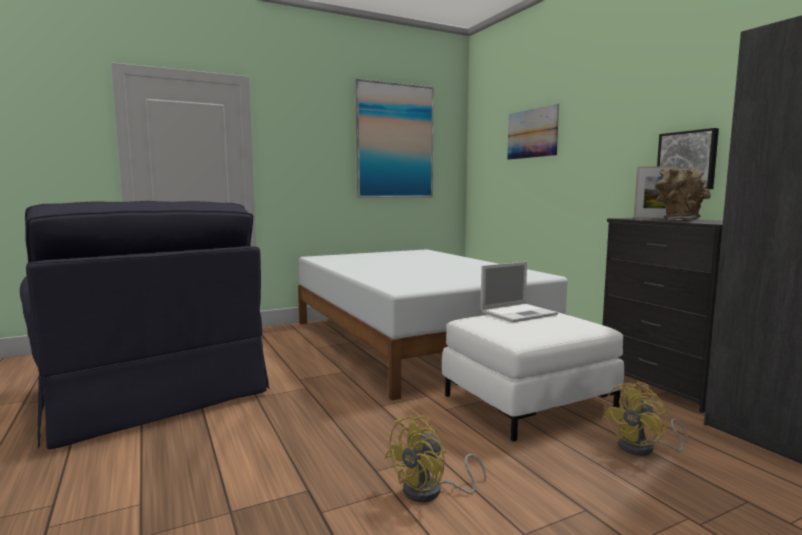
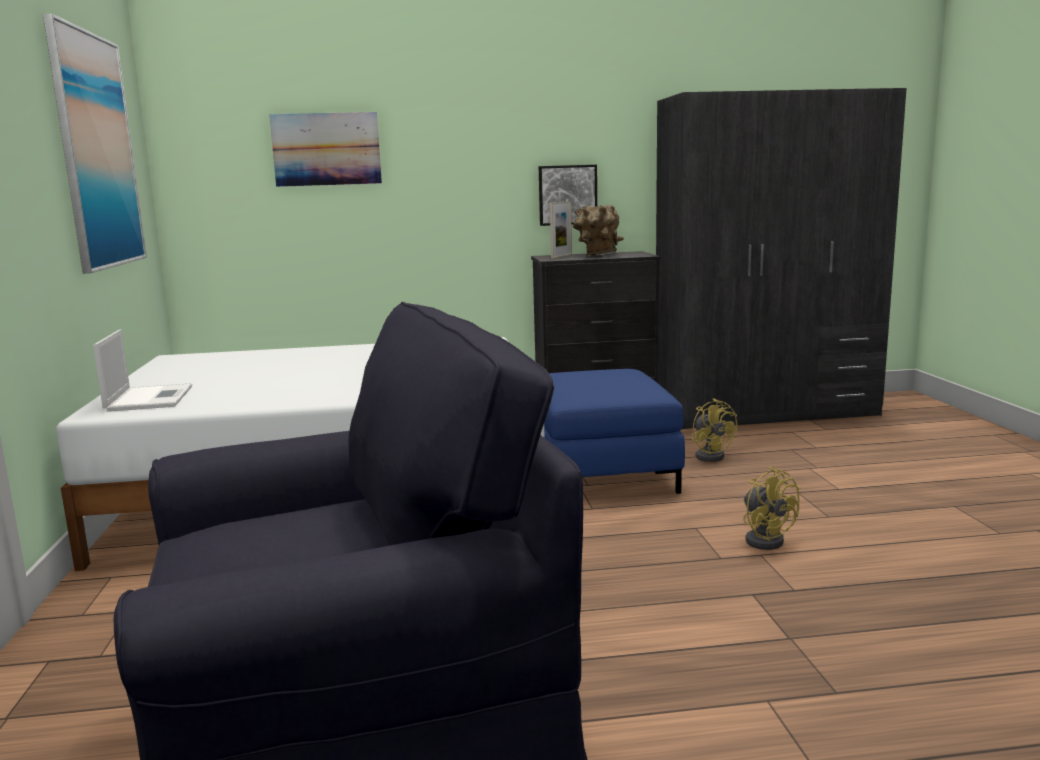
camera: 70 degrees left, 5 degrees up
(519, 313) = (570, 380): laptop -> laptop (149, 398)
(528, 403) = (600, 472): white ottoman -> blue ottoman

